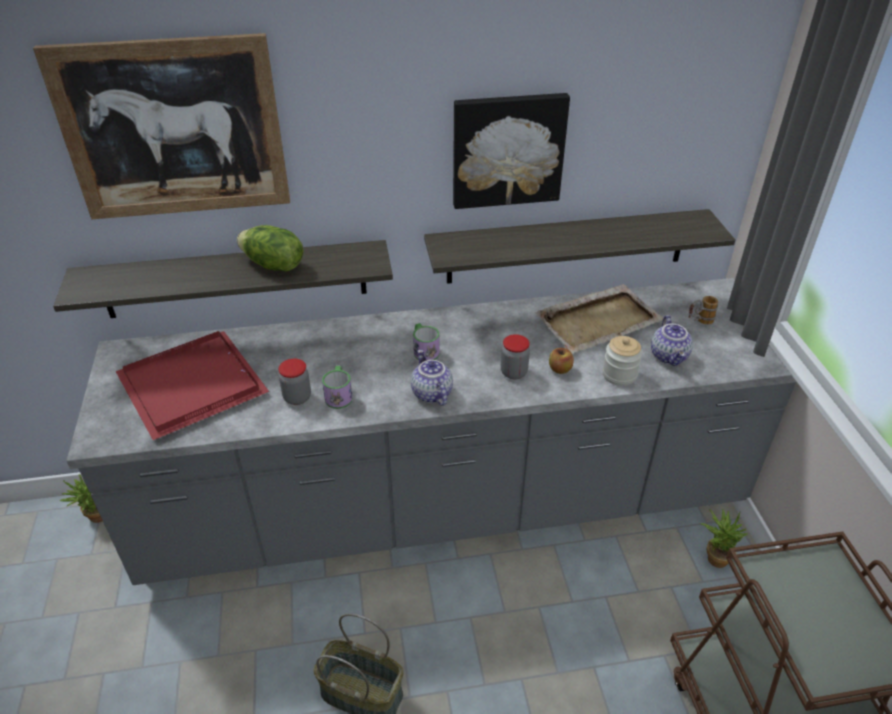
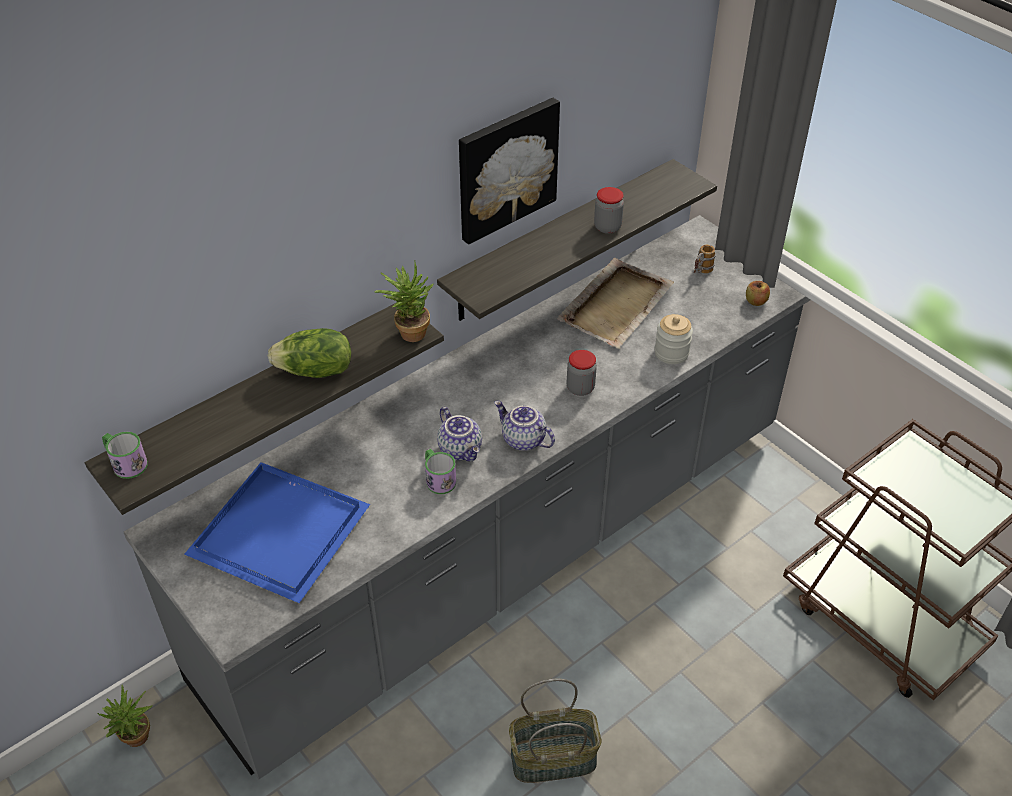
camera: 30 degrees left, 5 degrees up
(174, 129) = (198, 266): picture -> none
(195, 385) = (283, 532): red tray -> blue tray
(297, 397) = (400, 498): jar -> jar (607, 227)
(424, 350) = (481, 399): mug -> mug (126, 463)
(560, 369) = (618, 368): apple -> apple (756, 301)
(669, 356) = (700, 317): teapot -> teapot (461, 449)
(714, 556) = (769, 487): potted plant -> potted plant (408, 331)

